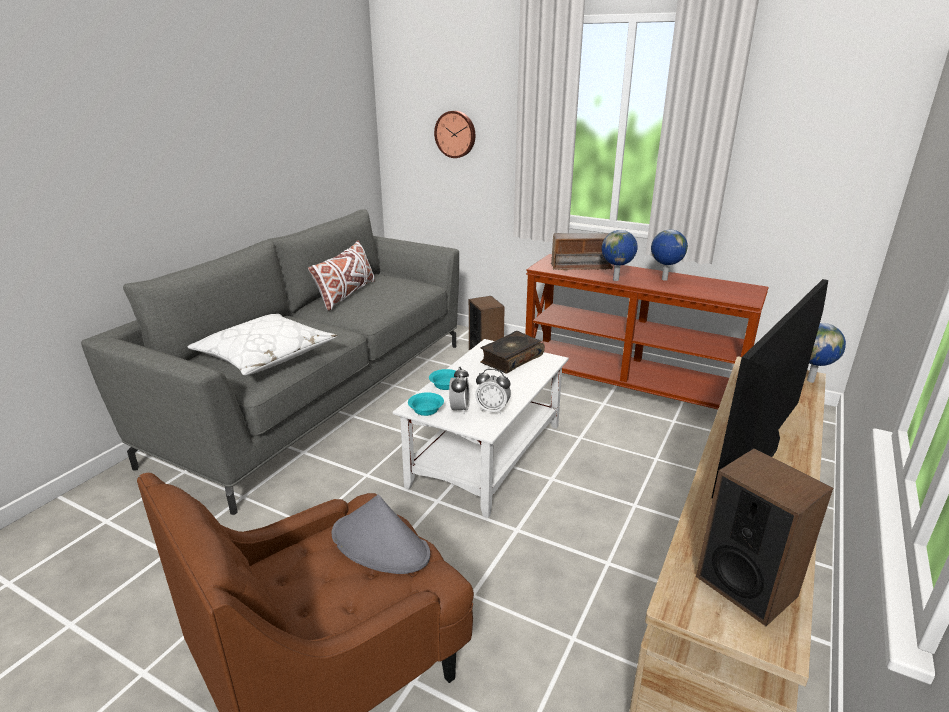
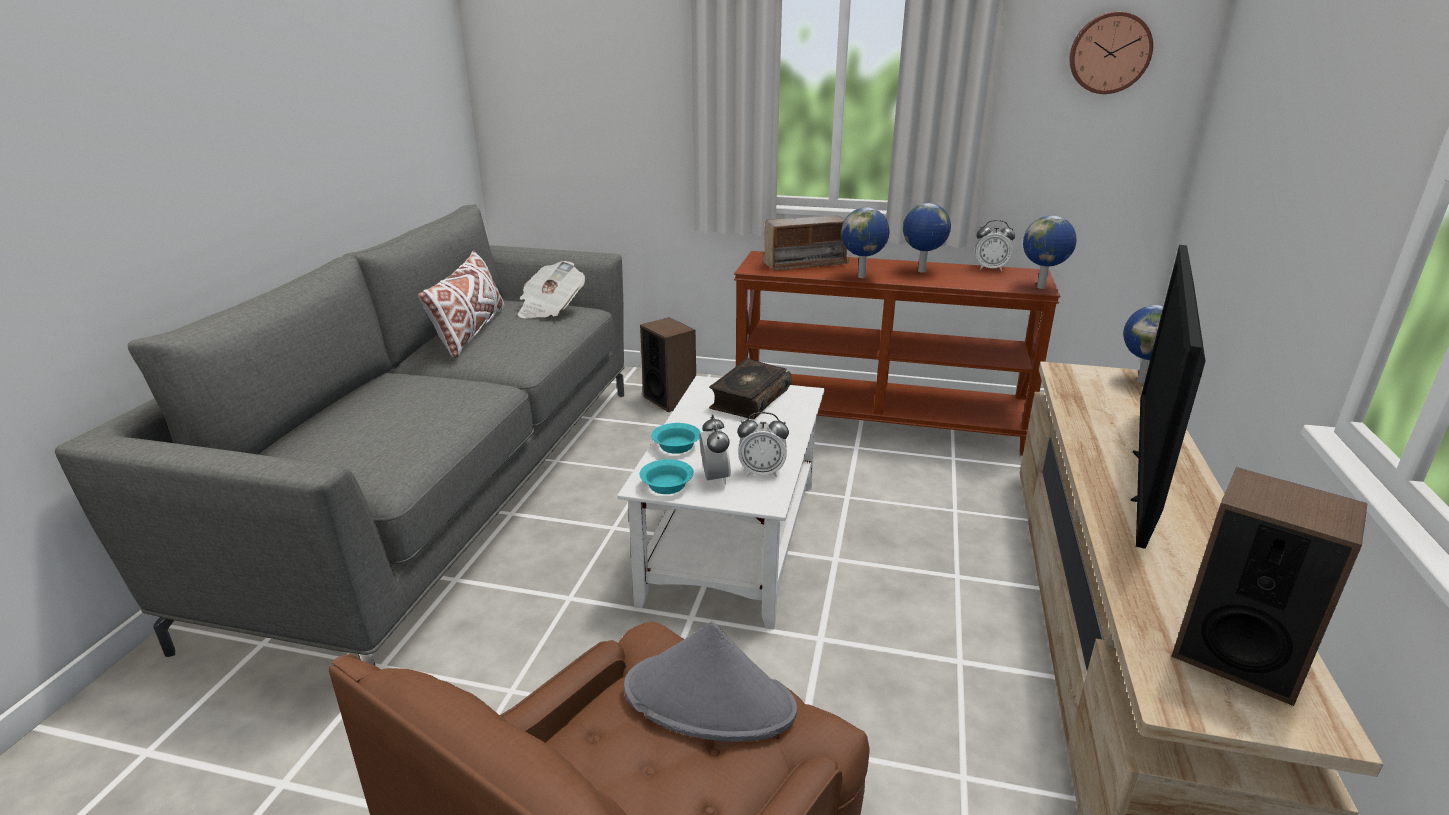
camera: 15 degrees left, 0 degrees up
(265, 355) = (386, 436): white pillow -> none
(404, 283) = (550, 309): none -> newspaper
(456, 134) = (596, 88): wall clock -> wall clock (1109, 53)
(720, 282) = (990, 268): none -> alarm clock
(750, 300) = (1042, 287): none -> globe

